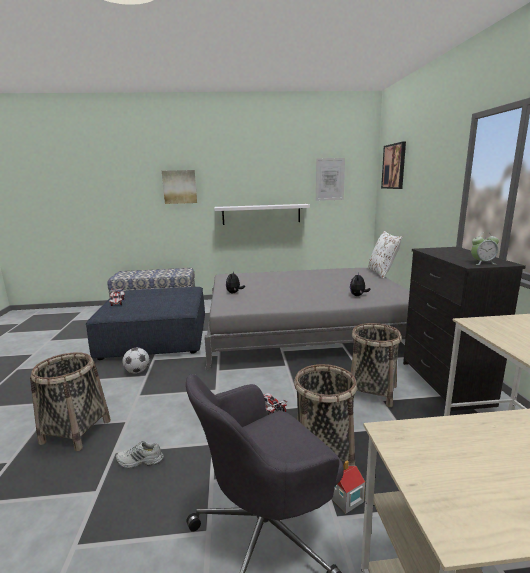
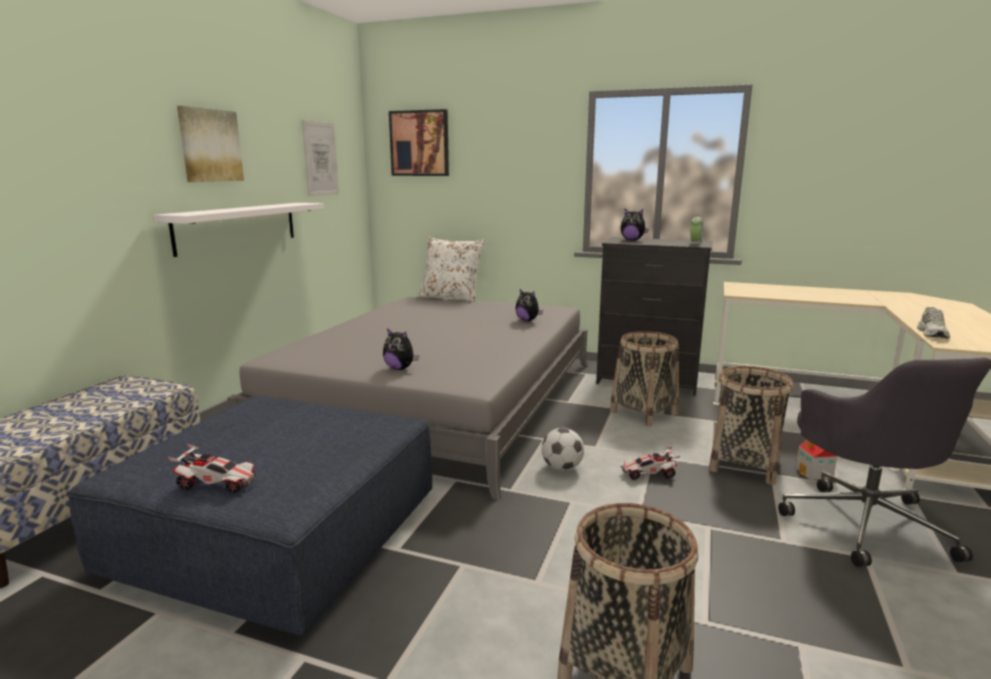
camera: 65 degrees left, 0 degrees up
(137, 371) = (433, 574): football -> football (562, 468)
(140, 461) = (735, 595): white shoe -> white shoe (933, 333)
(179, 187) = (64, 163): picture -> picture (210, 145)
(450, 251) = (632, 240): none -> plush toy

